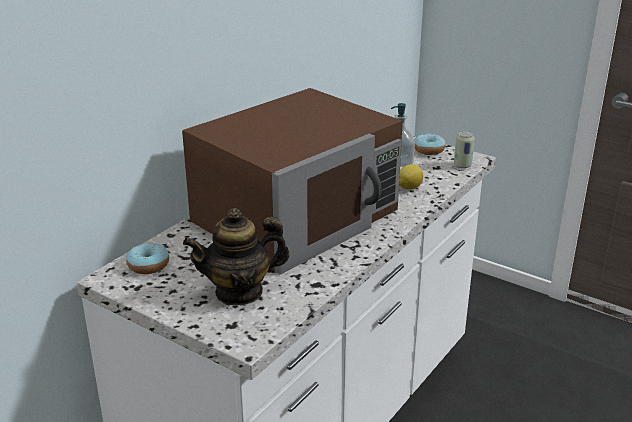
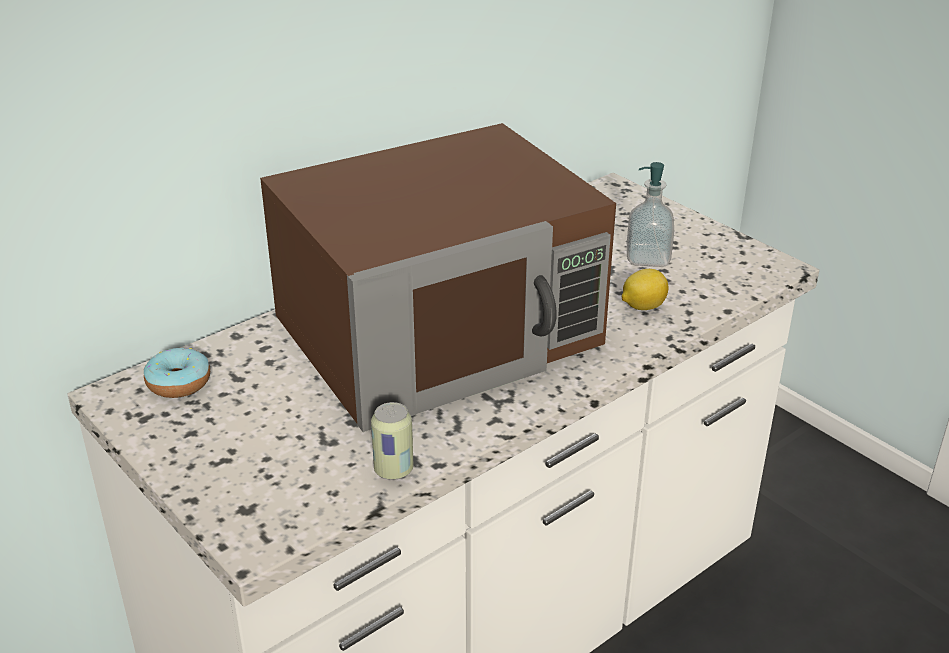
camera: 15 degrees right, 5 degrees up
(239, 292) = (286, 452): teapot -> none
(428, 150) = (709, 241): donut -> none
(462, 165) = (753, 277): can -> can (393, 470)

